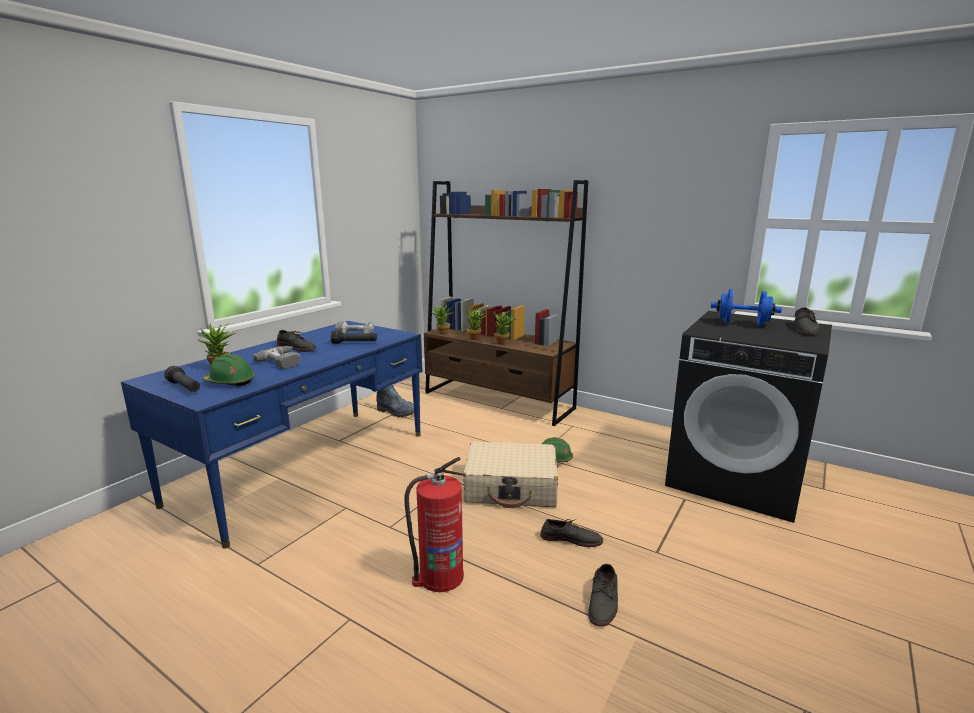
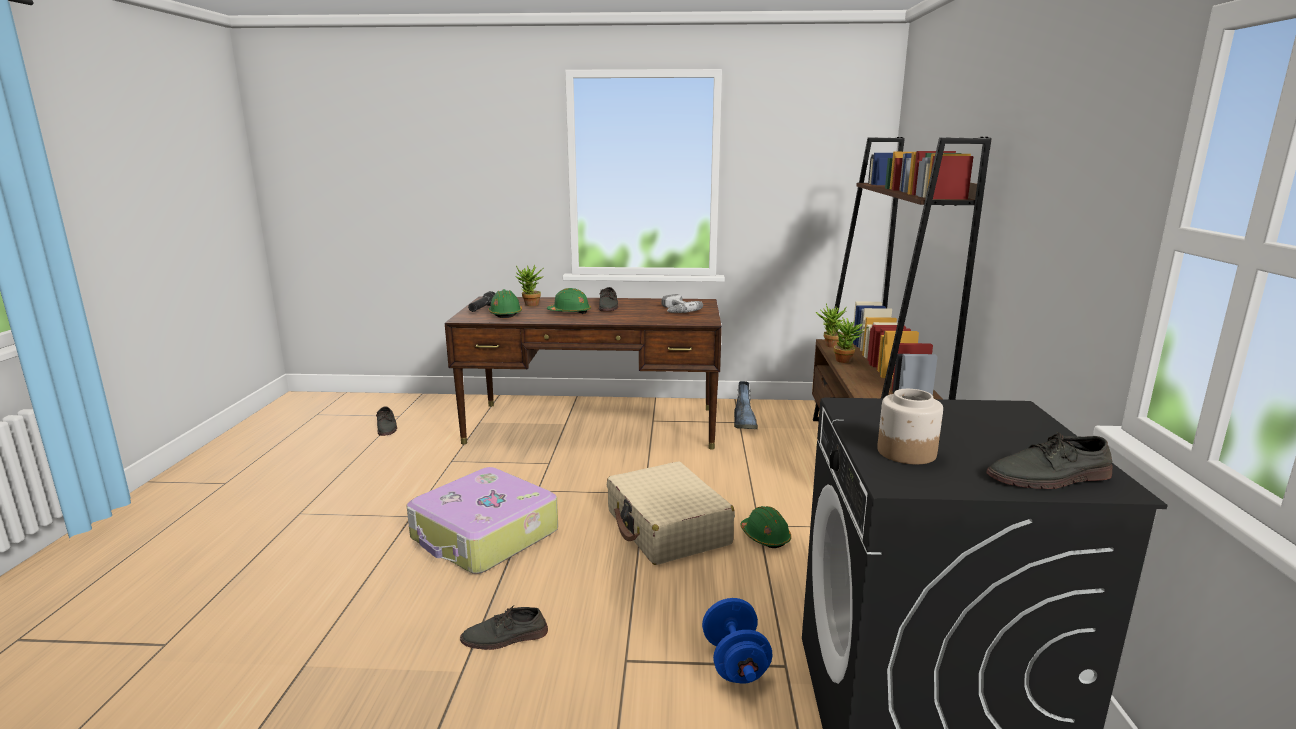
camera: 60 degrees right, 0 degrees up
(284, 361) = (570, 312): power drill -> green hard hat
(304, 466) = (593, 425): blue desk -> brown desk
(354, 343) = (649, 316): black flashlight -> none
(440, 577) = (484, 536): fire extinguisher -> suitcase
(504, 343) = (856, 376): potted plant -> none
(571, 538) = (601, 591): grey shoe -> grey shoe (387, 427)
(742, 324) = (974, 428): blue dumbbell -> blue dumbbell (735, 663)
(773, 338) = (906, 453): none -> jar

